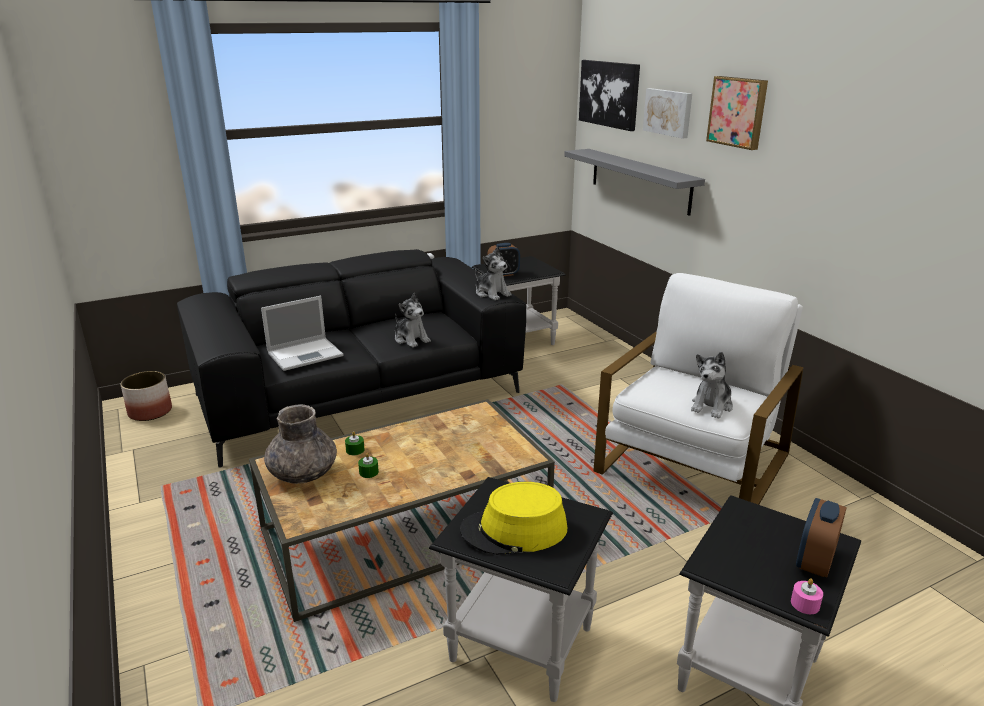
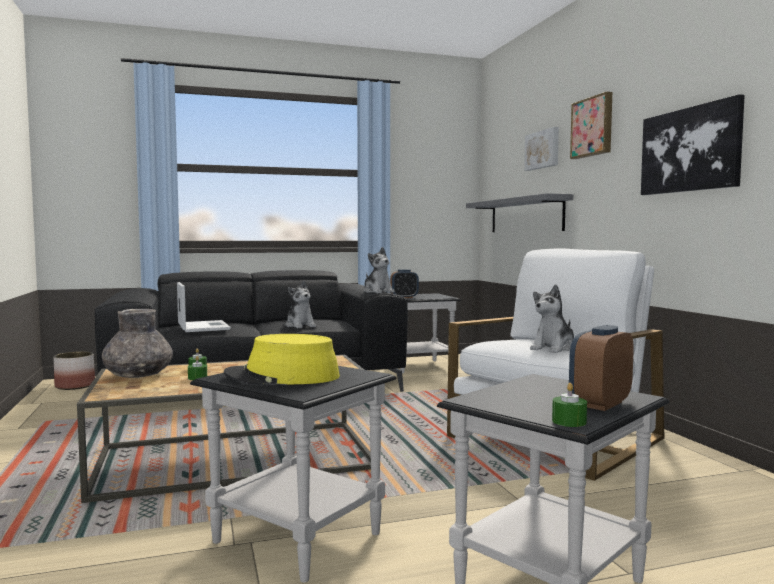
camera: 10 degrees right, 20 degrees down
(306, 354) = (203, 327): laptop -> laptop turned 90 degrees counterclockwise
(609, 94) = (501, 153): picture -> picture (690, 150)
(805, 604) = (569, 421): pink candle -> green candle

